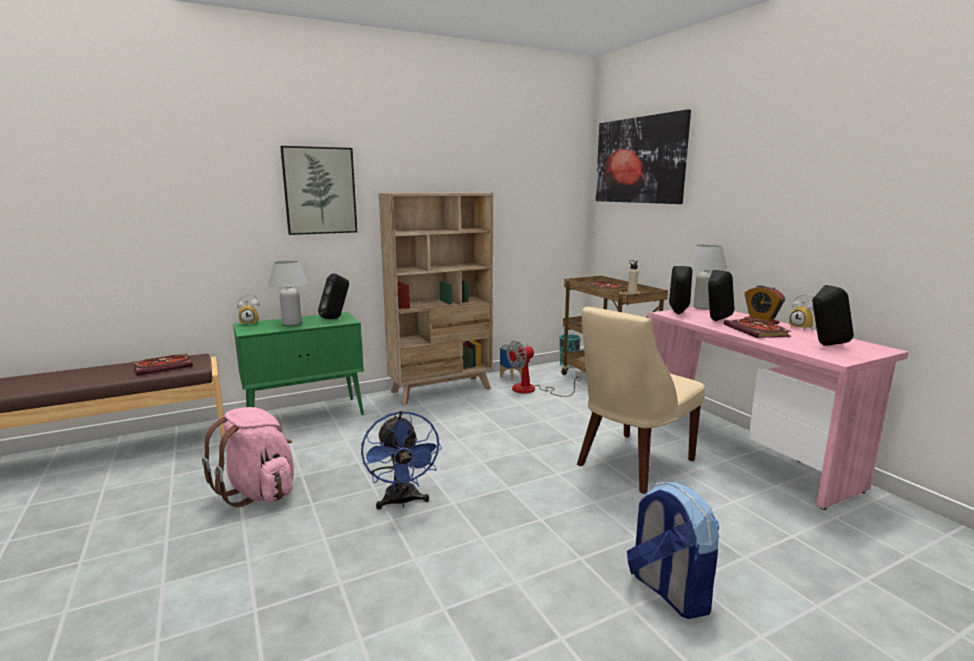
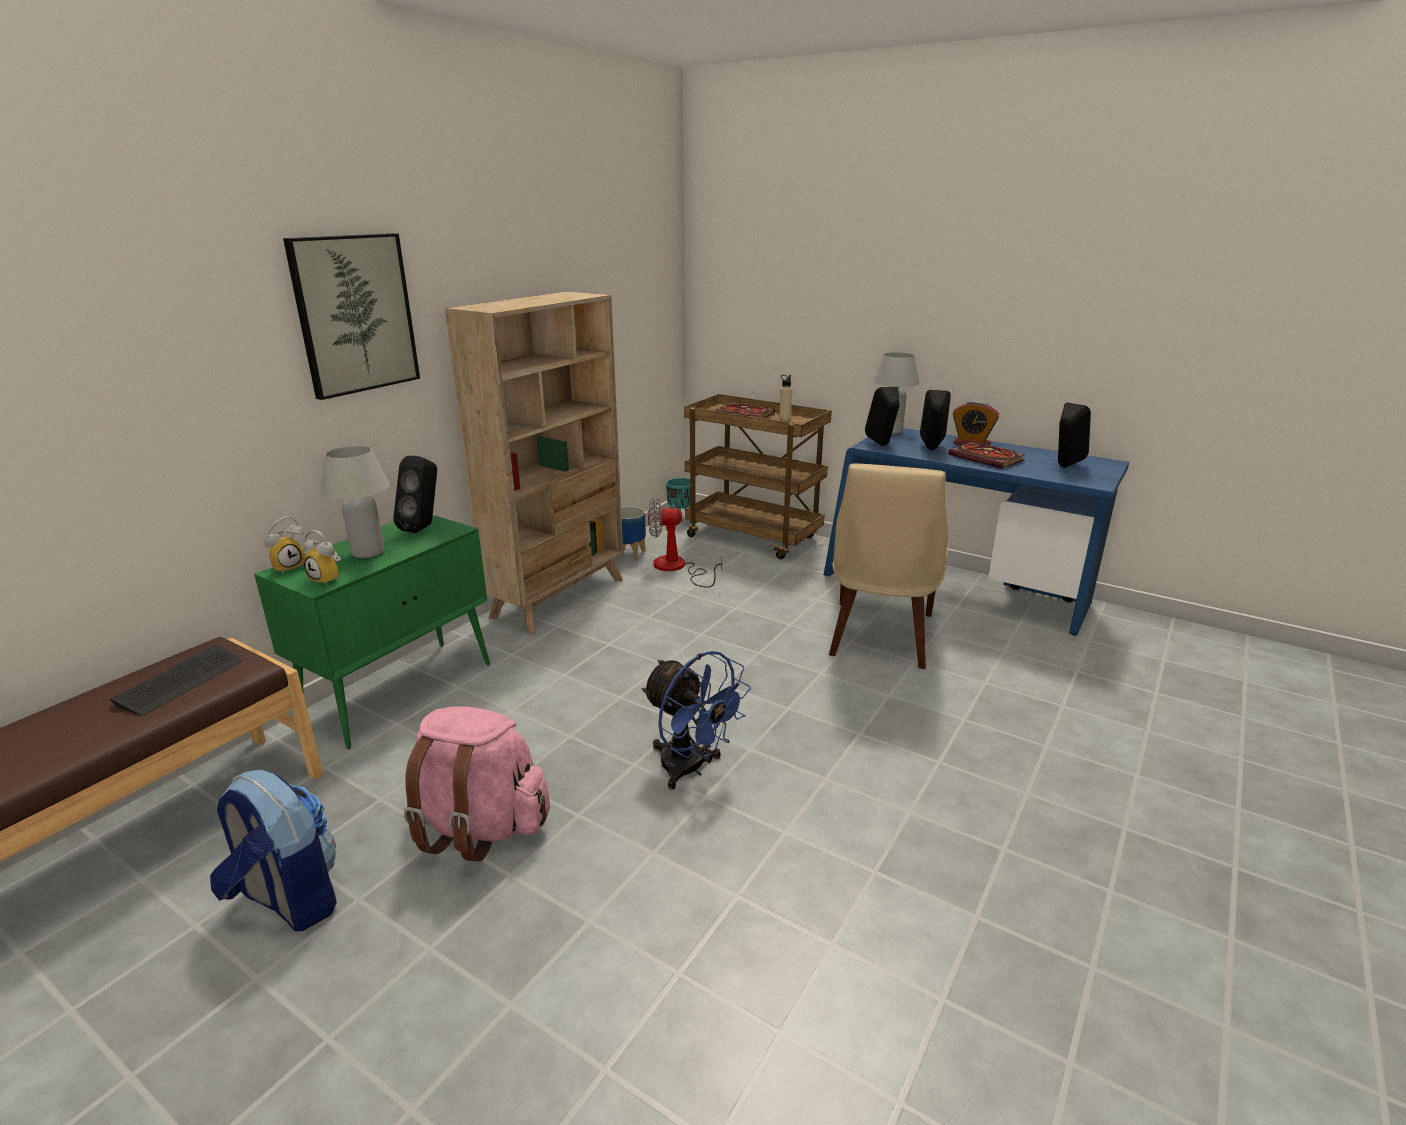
camera: 30 degrees left, 10 degrees up
(164, 366) = (180, 682): book -> keyboard
(532, 390) = (677, 568): fan -> fan turned 60 degrees clockwise
(639, 160) = (771, 233): picture -> none
(668, 591) = (1039, 764): backpack -> backpack (288, 900)
(738, 448) = (955, 589): pink desk -> blue desk
(802, 328) = (1017, 446): alarm clock -> alarm clock (330, 579)

